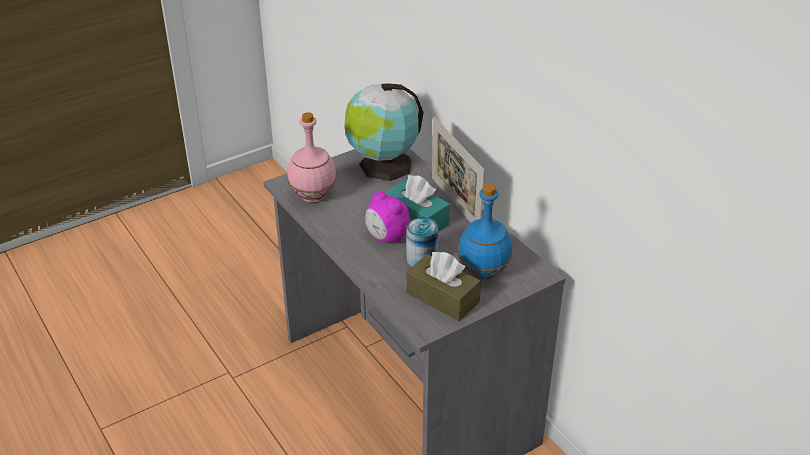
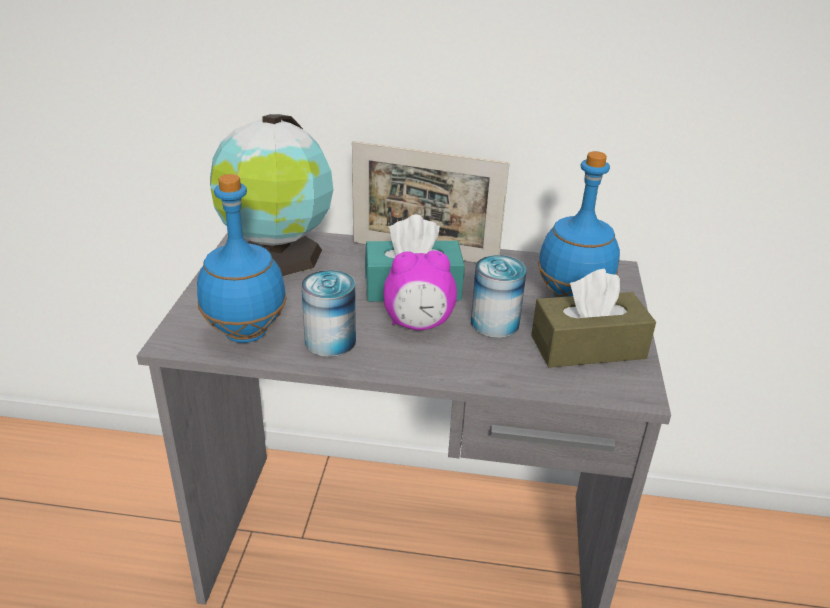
camera: 50 degrees left, 5 degrees down
(313, 197) = (247, 333): pink bottle -> blue bottle
(339, 221) = (330, 341): none -> can

